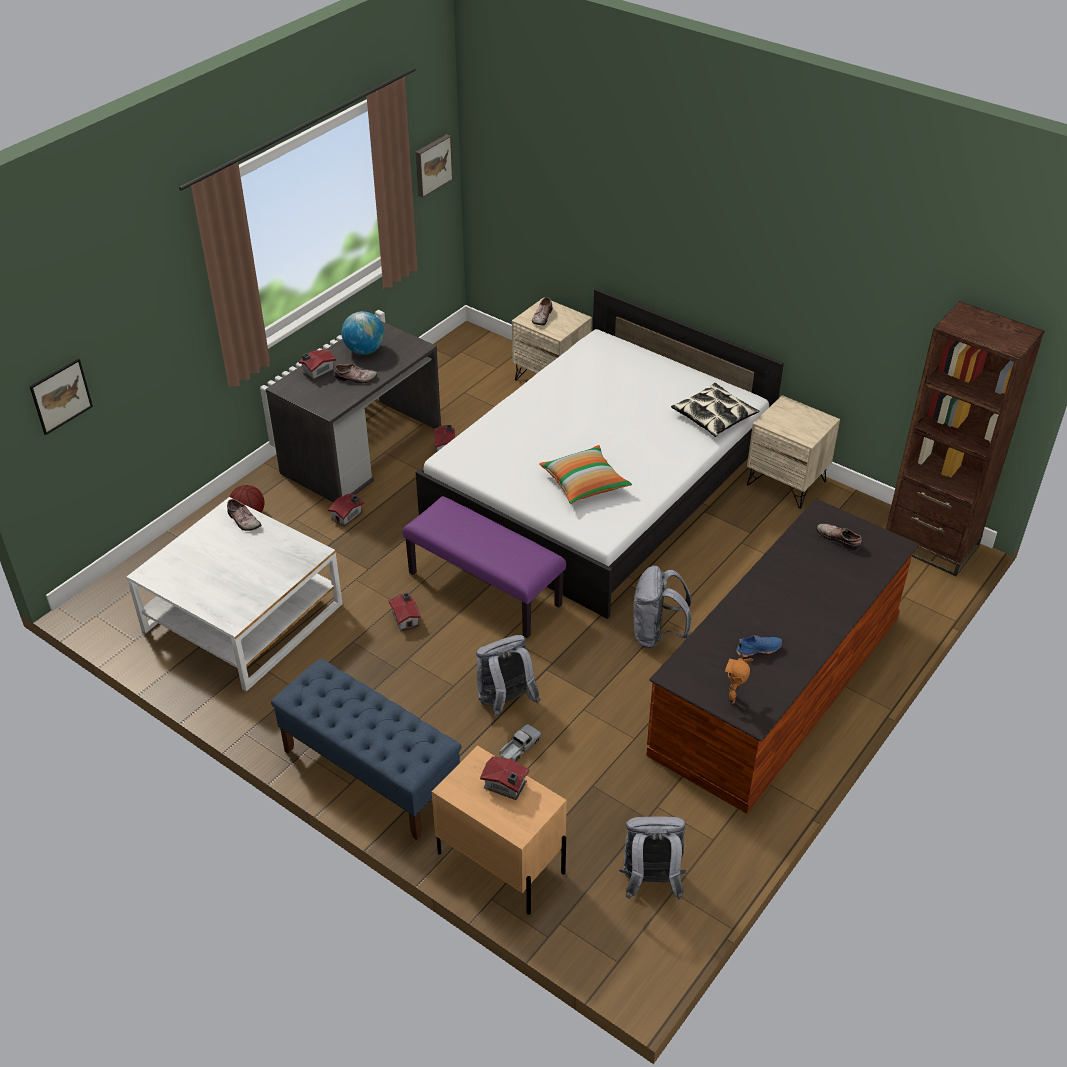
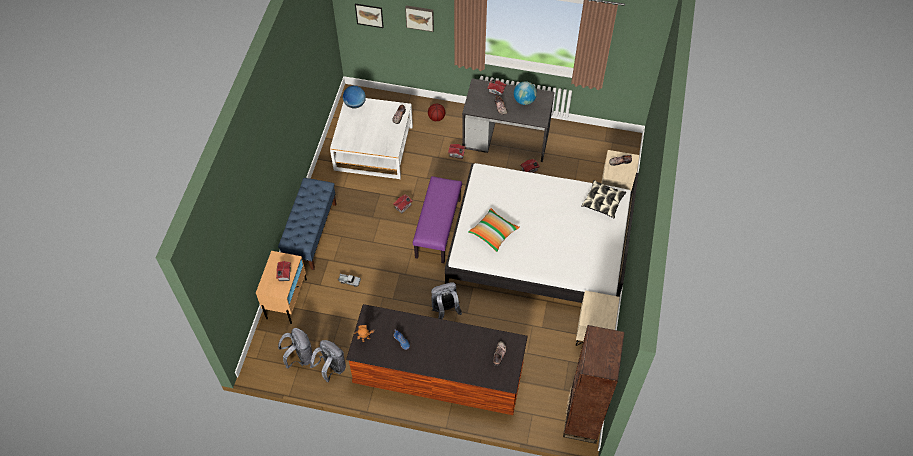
camera: 65 degrees right, 15 degrees up
(161, 569) = (355, 104): none -> globe
(432, 165) = (636, 51): picture -> picture (420, 17)
(505, 702) = (372, 265): grey backpack -> grey backpack (331, 368)
(714, 417) = (582, 271): pillow -> pillow (603, 202)

